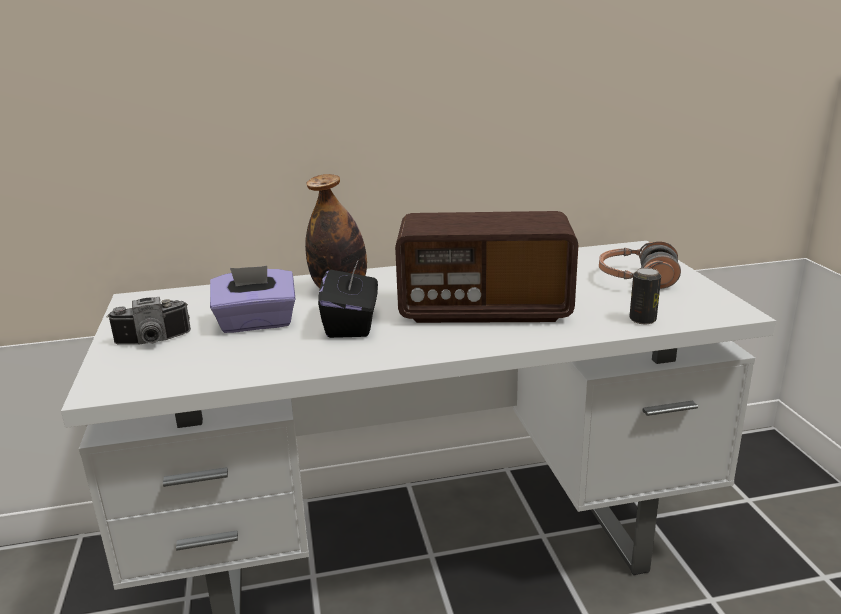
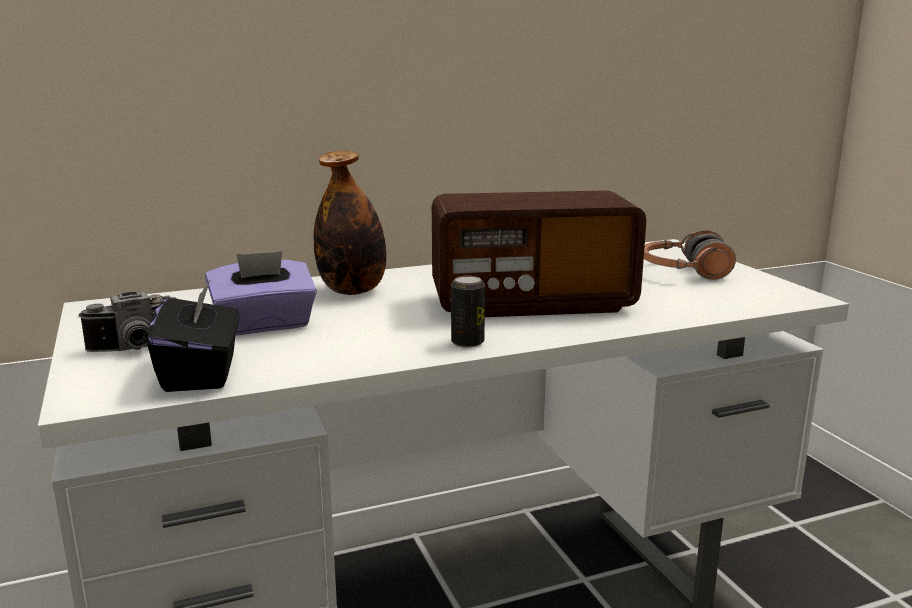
camera: 10 degrees left, 5 degrees down
(352, 324) = (383, 322): black tissue box -> black tissue box (201, 373)
(642, 320) = (711, 307): can -> can (467, 342)

